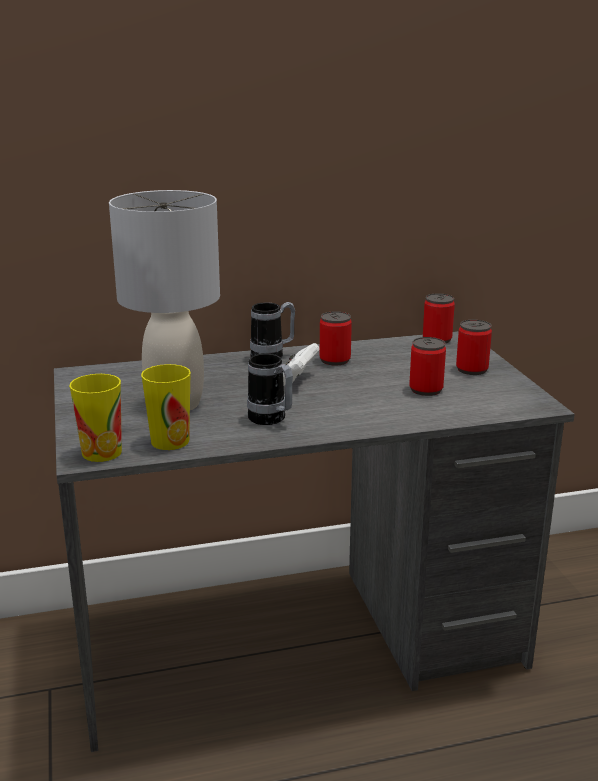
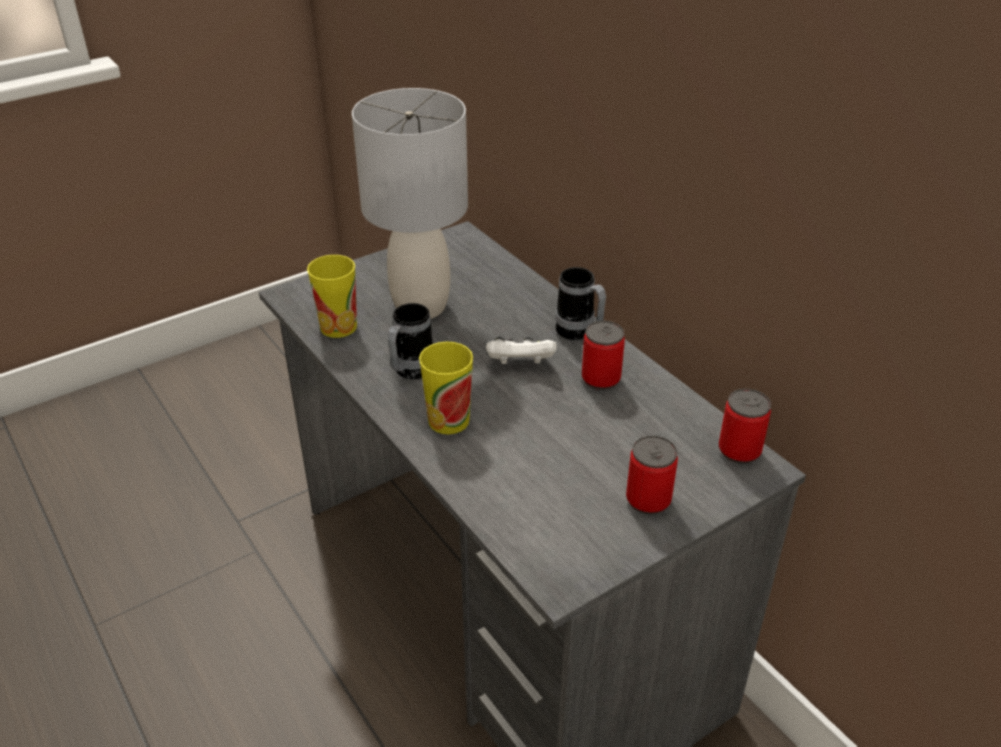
camera: 70 degrees right, 15 degrees up
(102, 452) = (303, 299): cup -> cup (448, 420)
(426, 389) = (553, 468): can -> none

